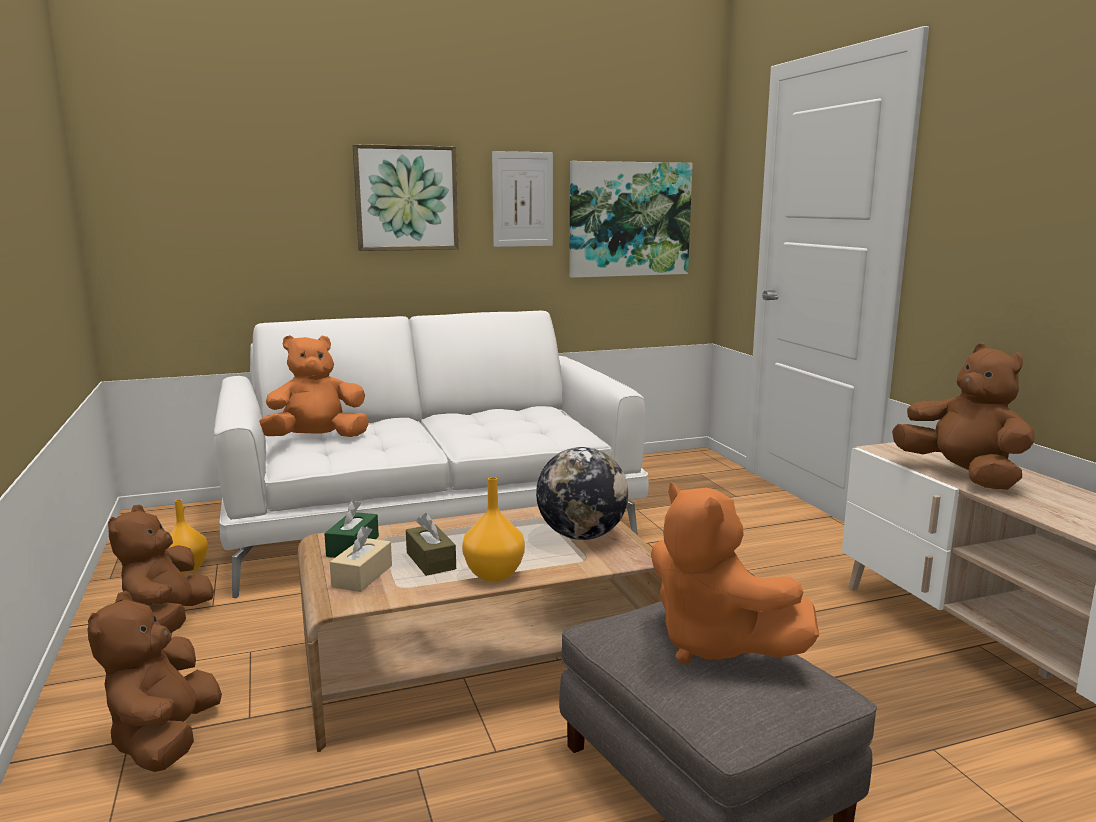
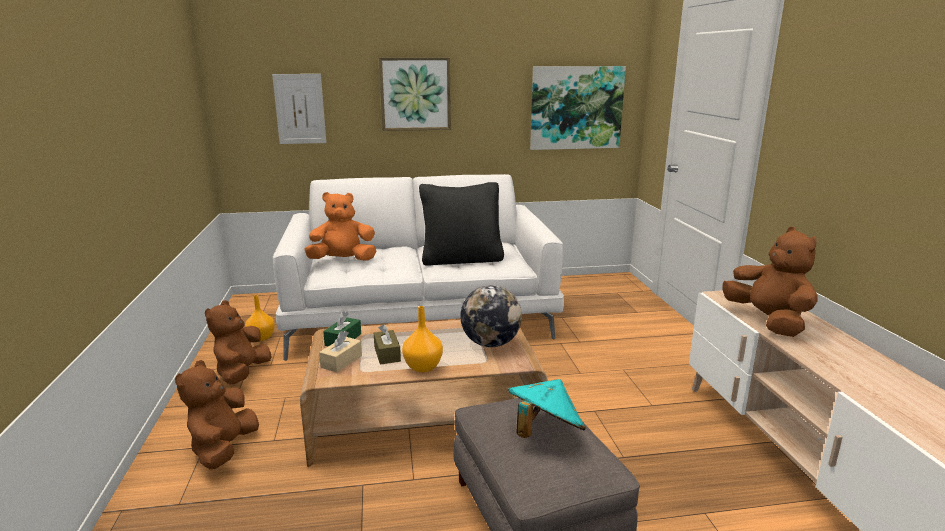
camera: 10 degrees right, 5 degrees up
(496, 429) = (461, 259): none -> black pillow
(522, 199) = (497, 94): picture -> picture (300, 109)
(715, 645) = (544, 431): orange plush toy -> turquoise hat

